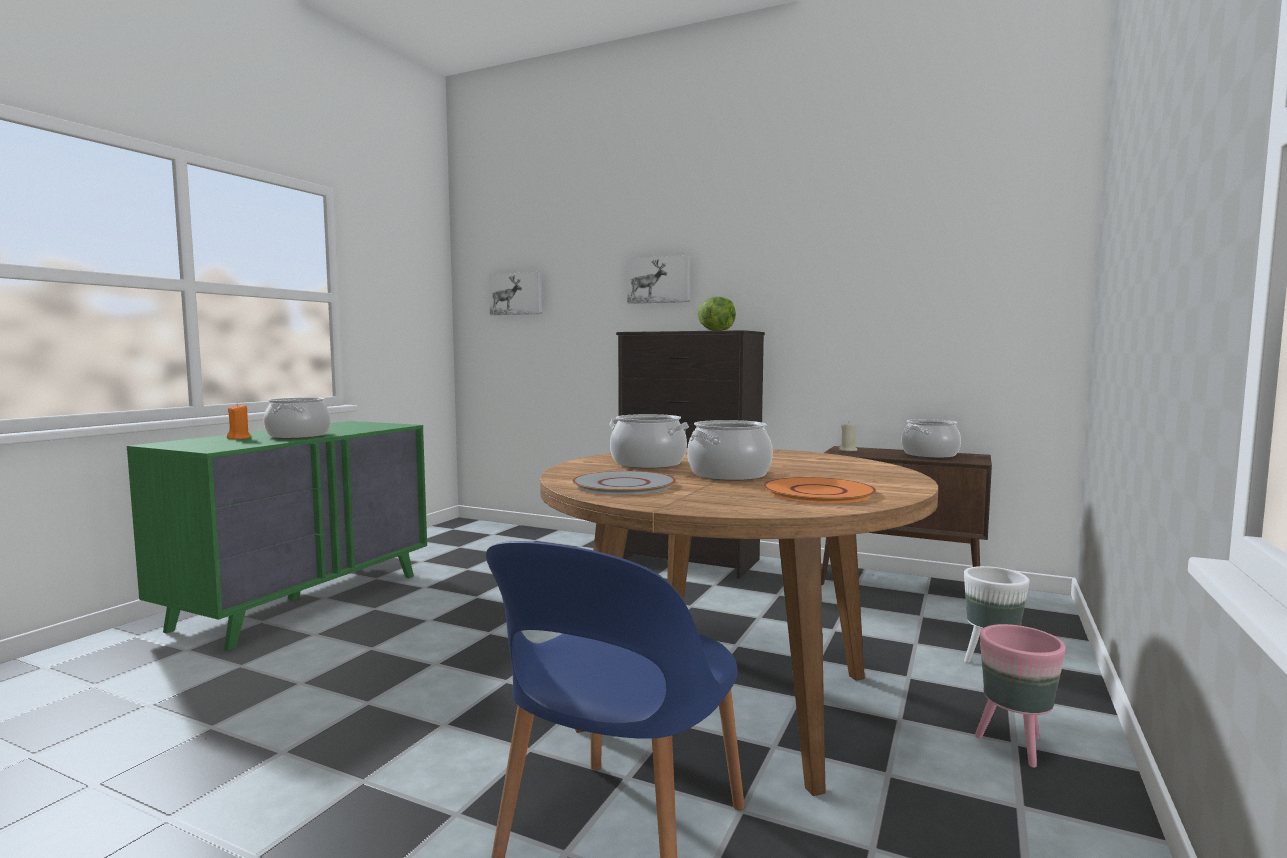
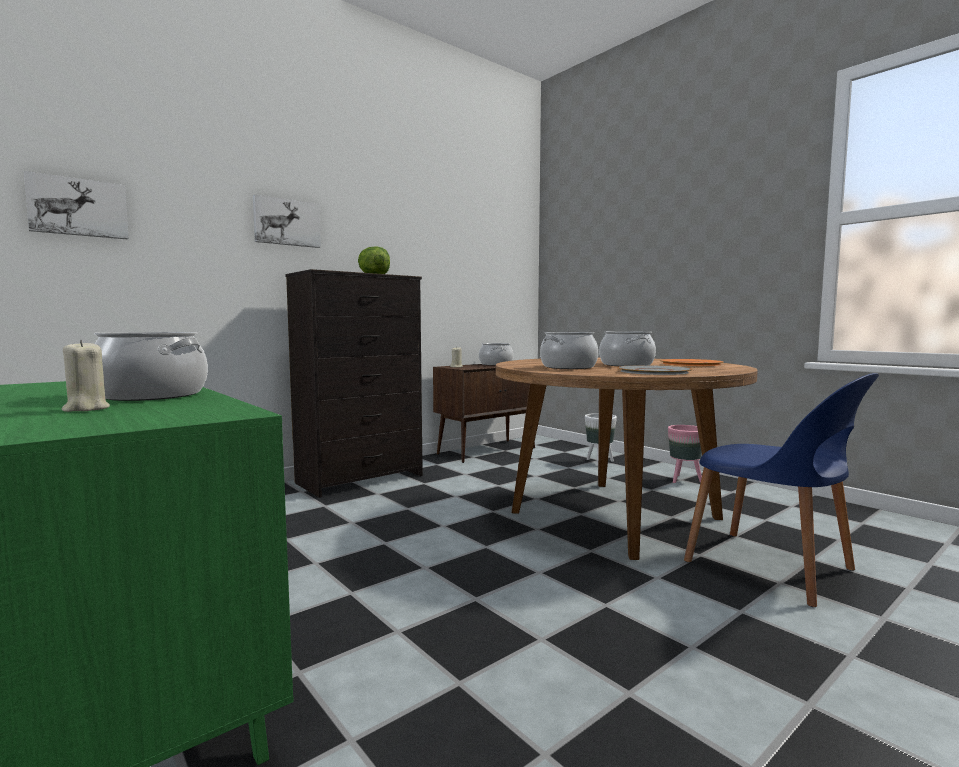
camera: 65 degrees left, 0 degrees up
(239, 438) = (86, 409): orange candle -> beige candle

